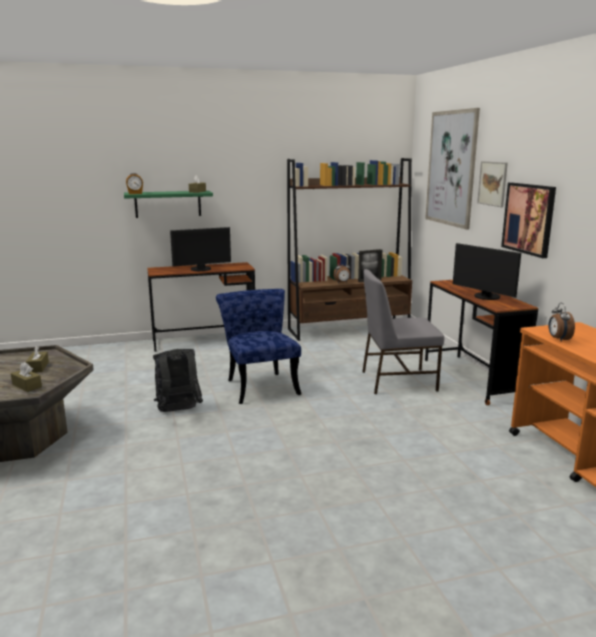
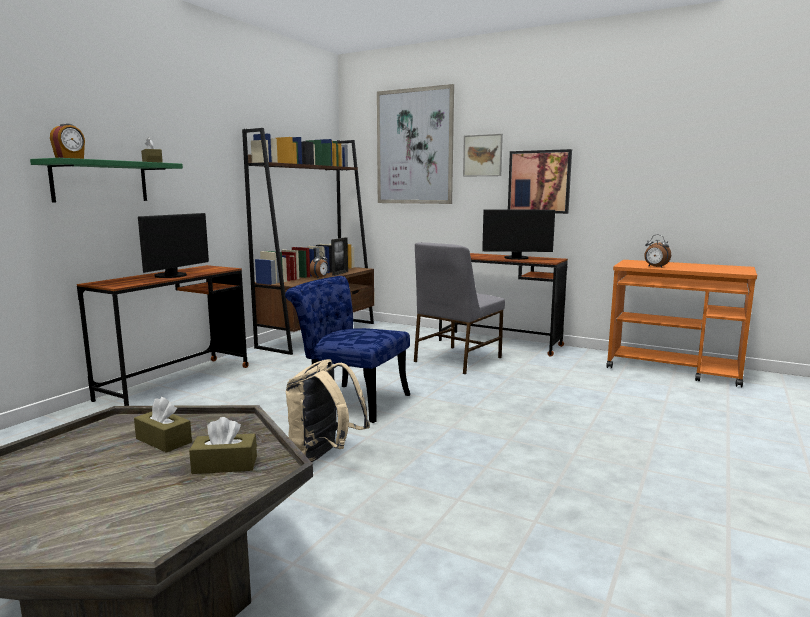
camera: 45 degrees left, 5 degrees down
(178, 411) = (324, 456): black backpack -> beige backpack

